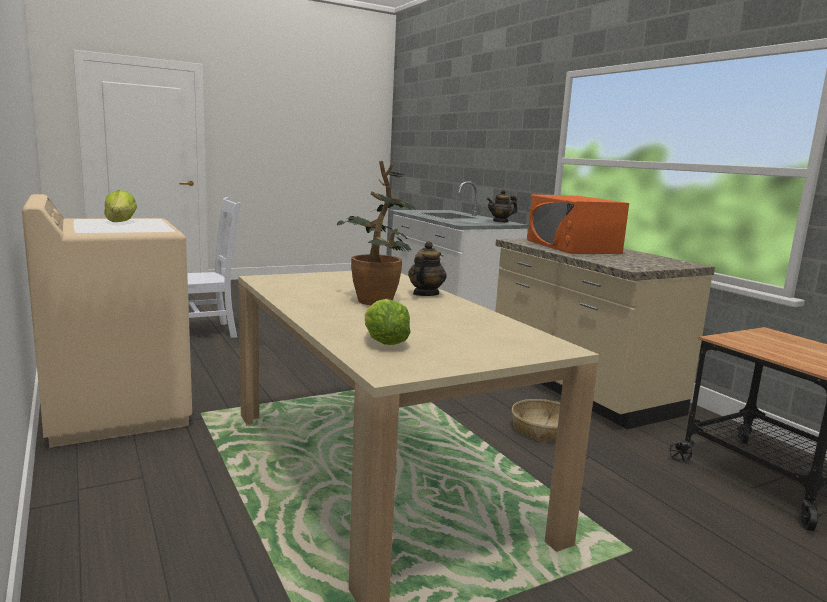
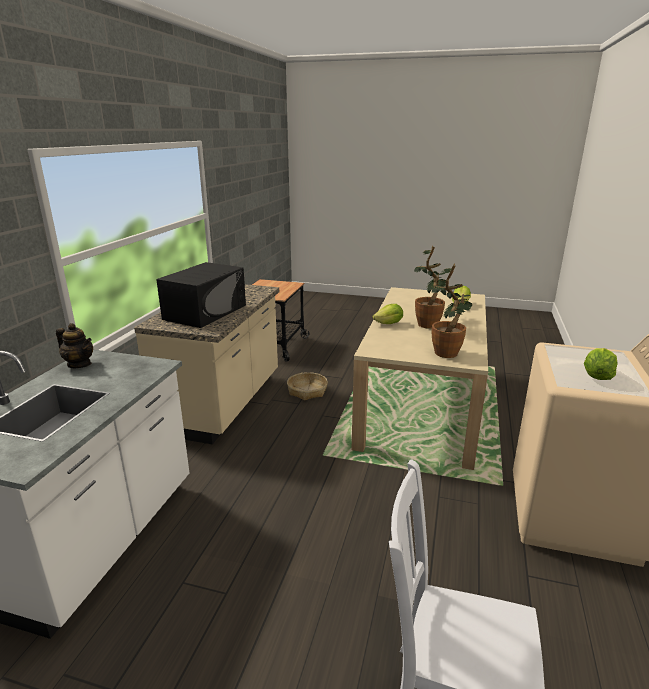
camera: 135 degrees left, 10 degrees up
(300, 282) = (449, 351): none -> potted plant
(425, 294) = (389, 324): teapot -> lettuce
(572, 246) = (205, 312): orange microwave -> black microwave

